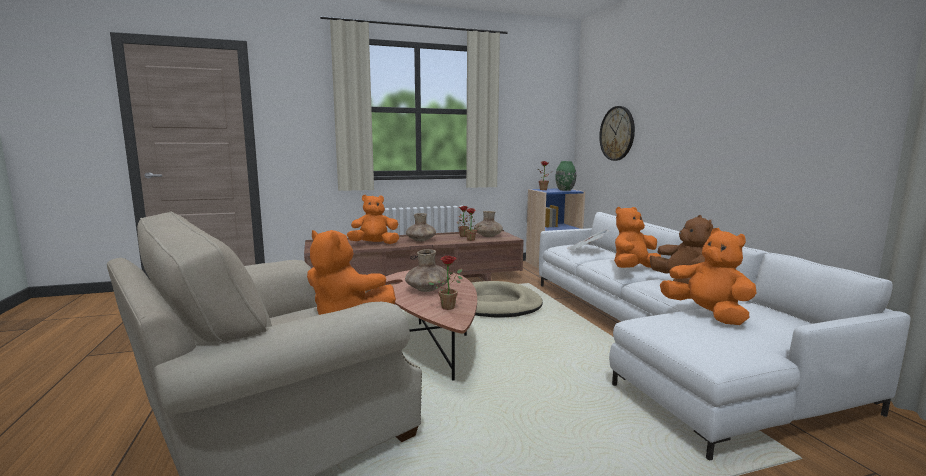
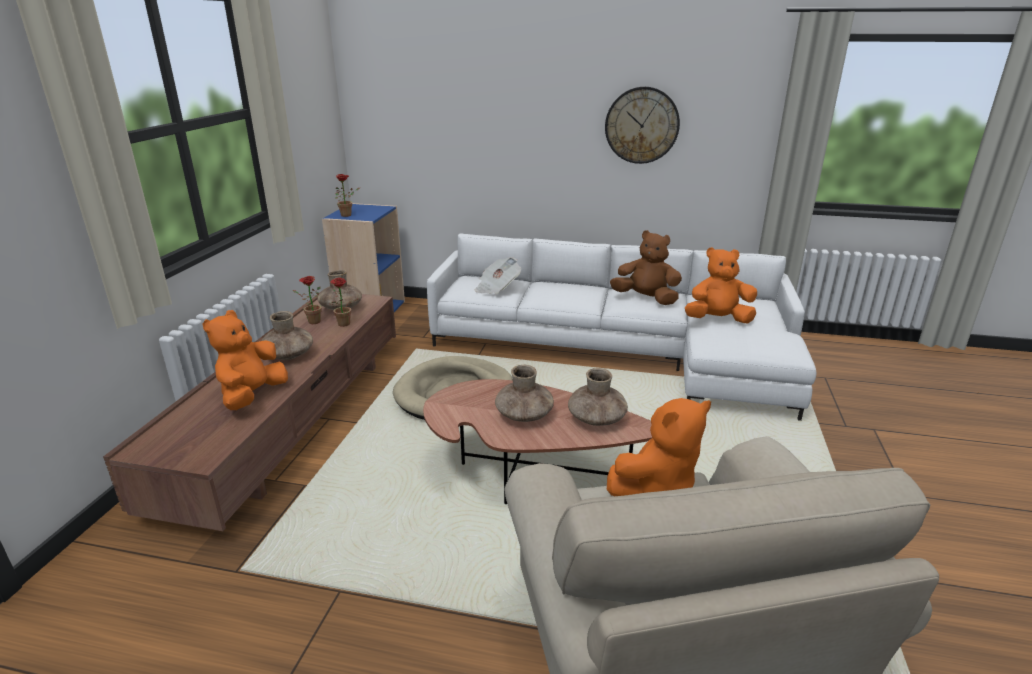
camera: 60 degrees left, 15 degrees up
(449, 306) = (596, 419): potted plant -> brown vase
(565, 190) = (370, 209): green vase -> none
(617, 133) = (438, 128): wall clock -> wall clock (642, 125)
(633, 269) = (584, 295): orange plush toy -> none

